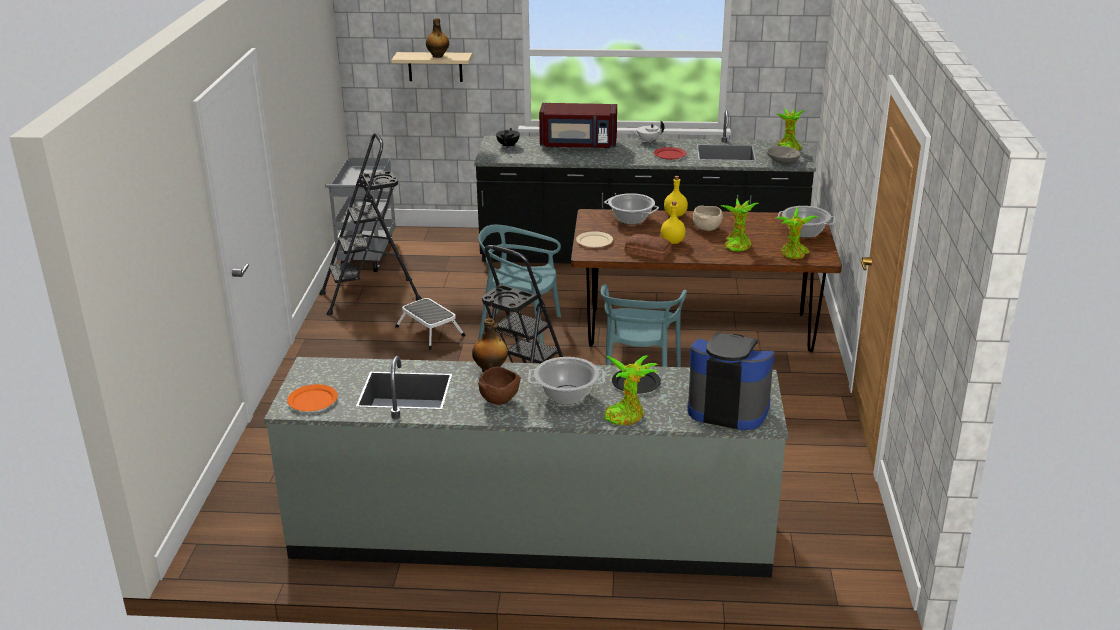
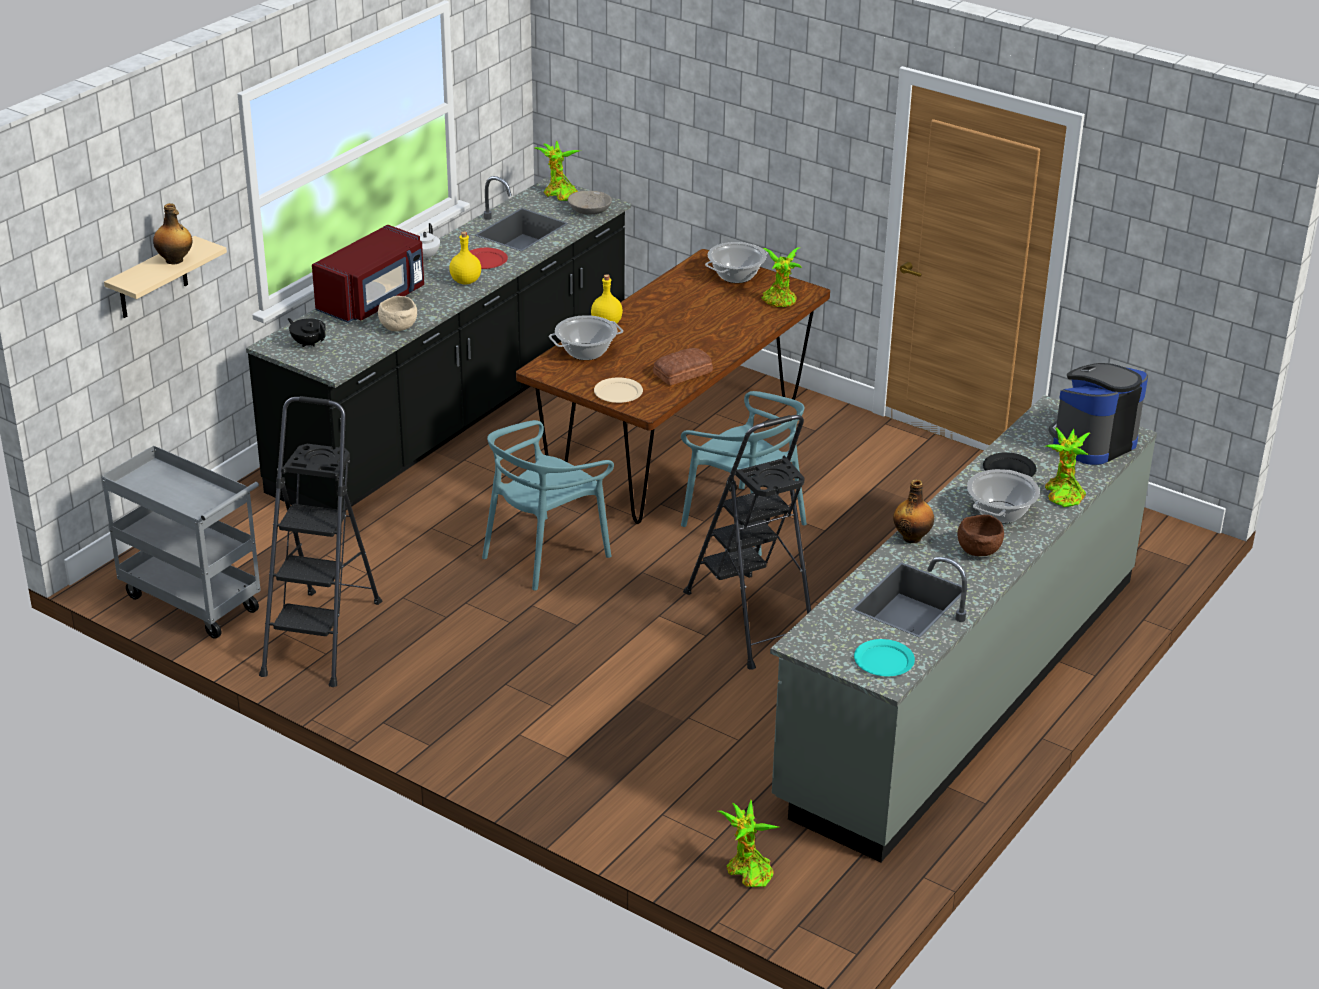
camera: 60 degrees left, 5 degrees up
(312, 400) = (883, 661): orange plate -> turquoise plate
(430, 331) = (475, 619): black step ladder -> none
(672, 242) = (674, 351): yellow bottle -> yellow bottle (466, 281)
(706, 228) = (663, 320): beige bowl -> beige bowl (397, 327)
(737, 245) = (723, 320): potted plant -> potted plant (747, 871)

